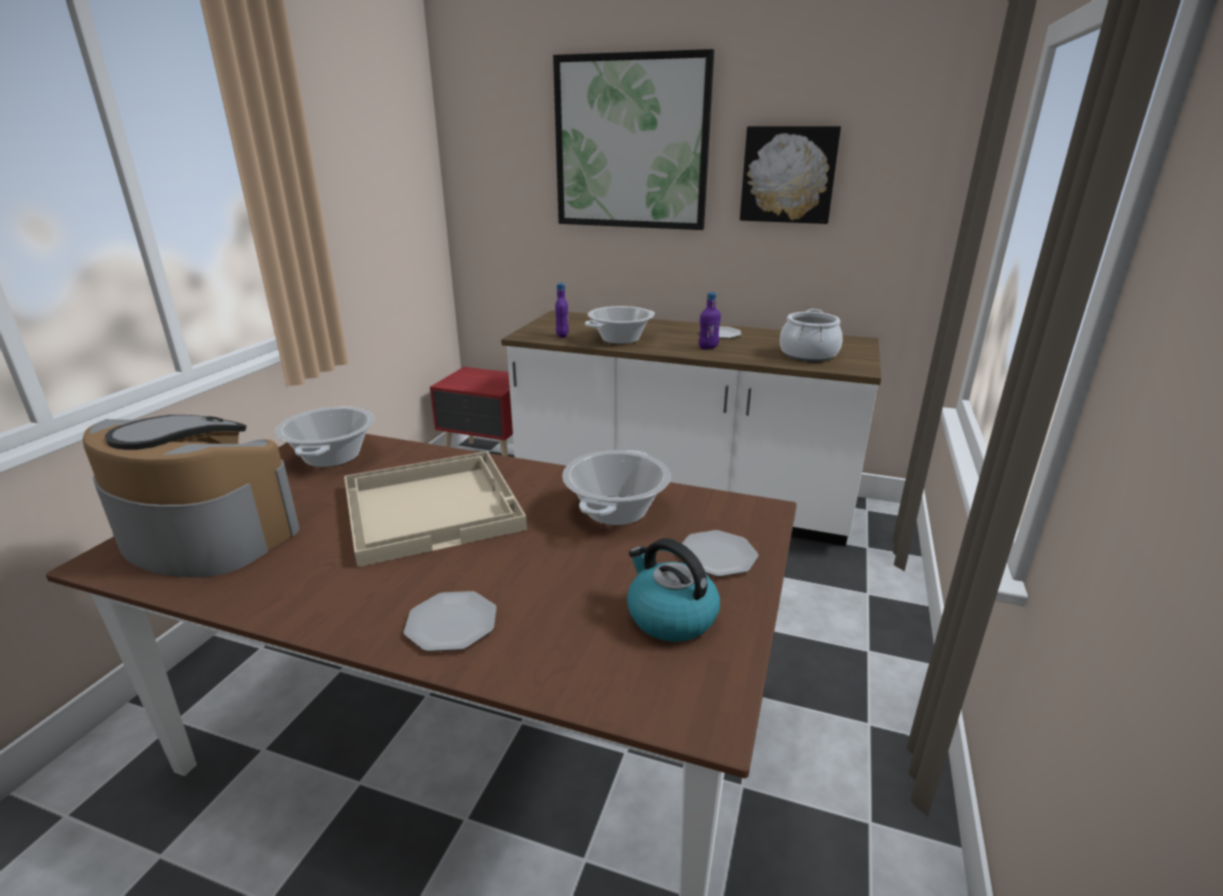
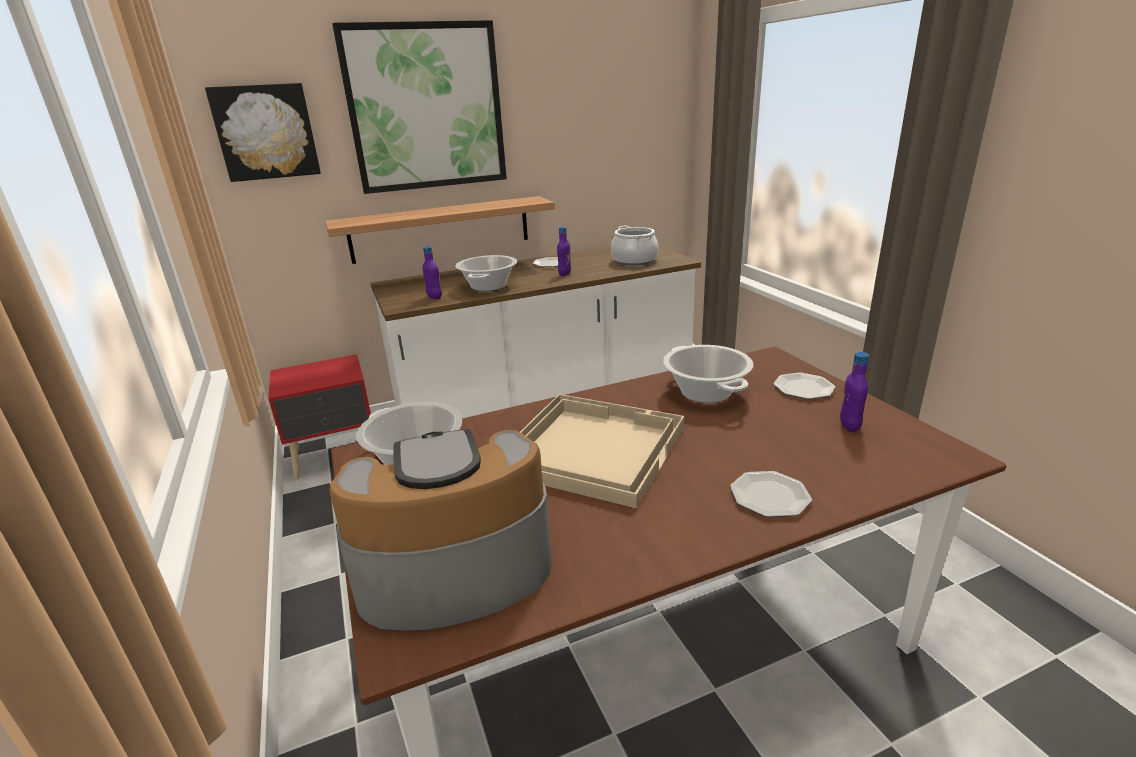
camera: 40 degrees left, 0 degrees up
(627, 272) = (440, 229): none -> shelf
(670, 616) = (849, 426): kettle -> purple bottle
(788, 175) = (565, 124): picture -> picture (266, 132)

